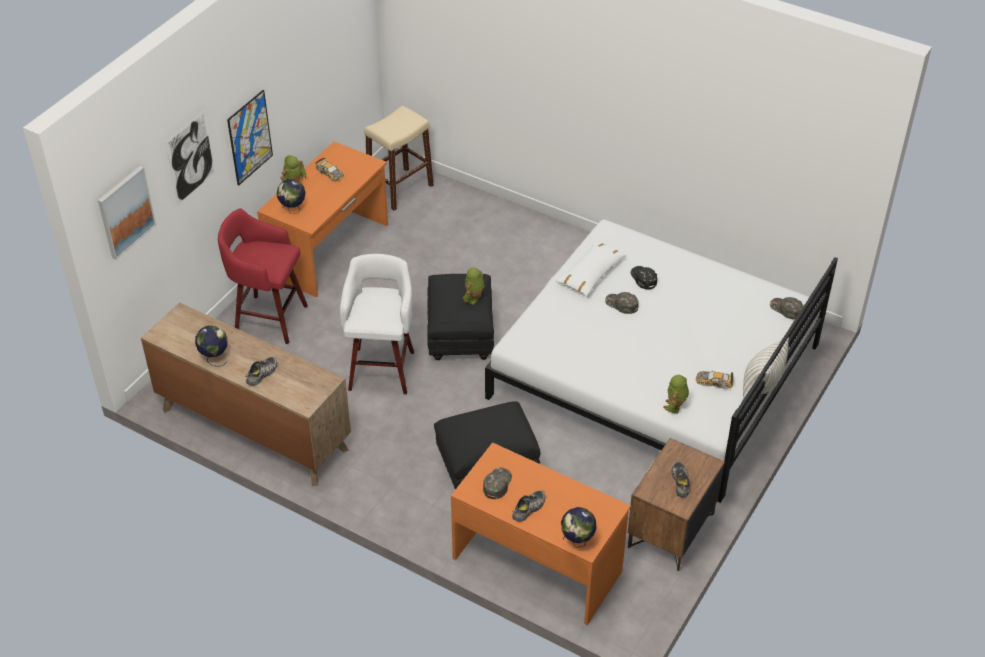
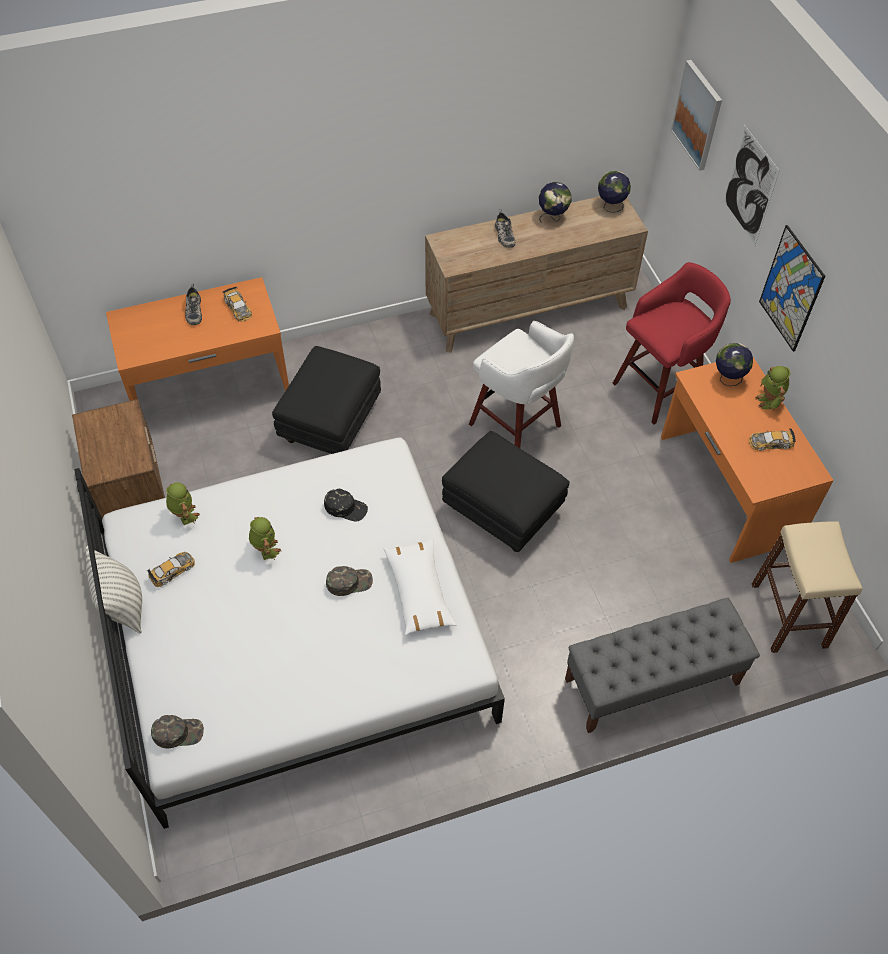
camera: 130 degrees right, 10 degrees up
(474, 298) = (490, 479): toy robot -> toy robot (266, 549)
(497, 484) = (238, 308): green cap -> toy car
(505, 218) = (651, 682): none -> grey bench
(577, 541) = (131, 316): globe -> globe (610, 207)
(643, 278) = (363, 633): black cap -> black cap (346, 507)
(681, 481) = (106, 440): shoe -> none

